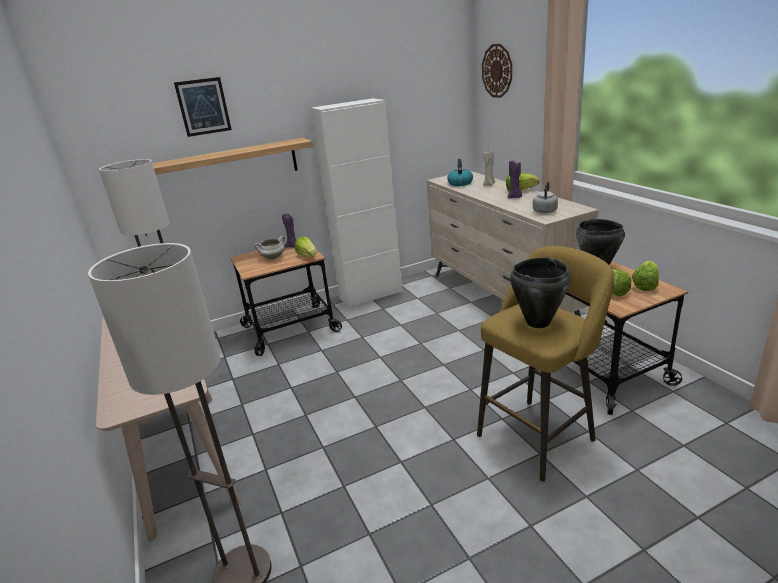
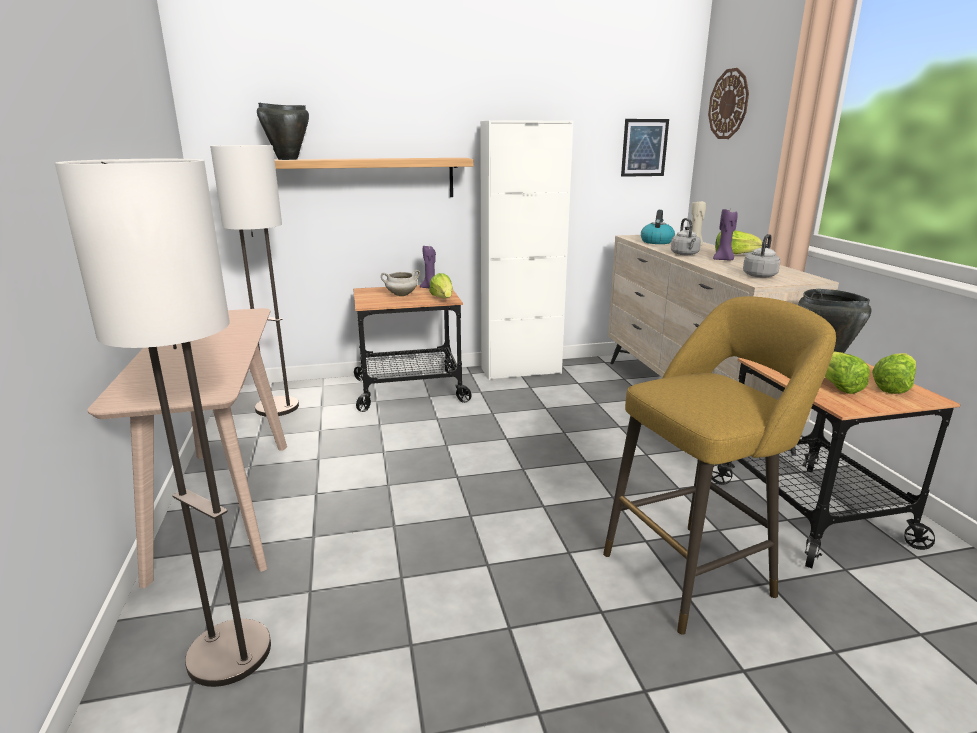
camera: 10 degrees right, 5 degrees down
(203, 107) = (352, 101): picture -> picture (644, 148)
(485, 195) = (685, 254): none -> grey kettle
(537, 322) = (708, 395): black cooking pot -> black cooking pot (287, 159)

